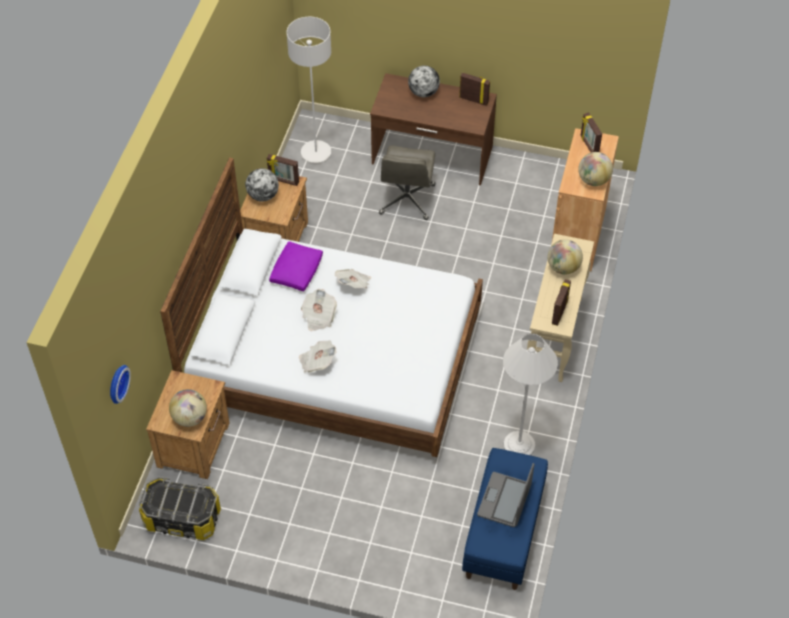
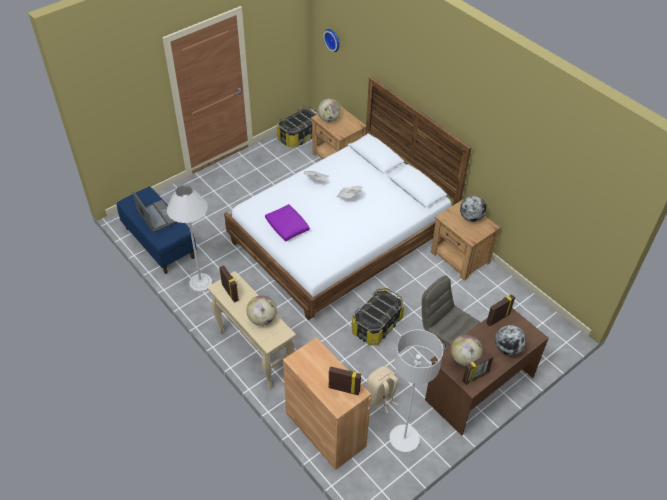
camera: 125 degrees right, 5 degrees down
(283, 181) = (477, 233): picture frame -> picture frame (497, 318)
(296, 271) = (394, 205): purple pillow -> purple pillow (287, 227)
(316, 152) = (531, 319): grey floor lamp -> grey floor lamp (404, 439)
(354, 284) = (359, 224): newspaper -> none
(430, 260) = (377, 325): none -> storage box
(508, 215) = (381, 397): none -> beige backpack
(593, 180) = (307, 366): globe -> globe (464, 359)

